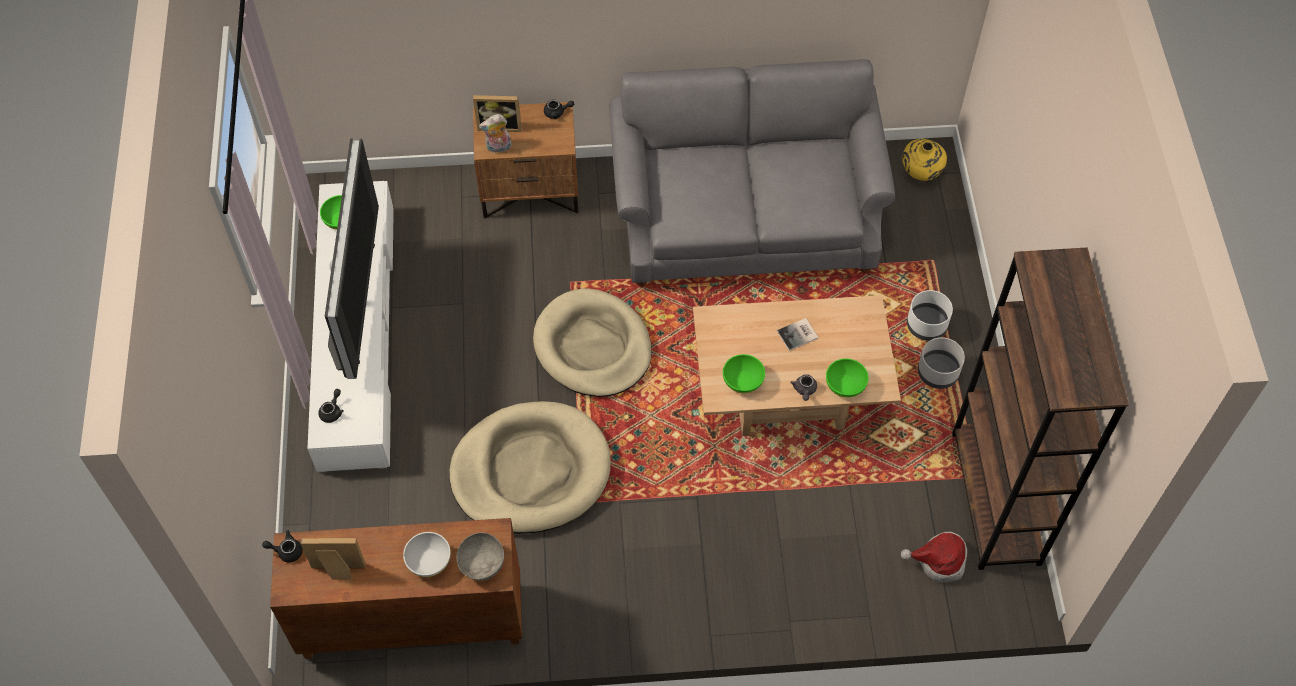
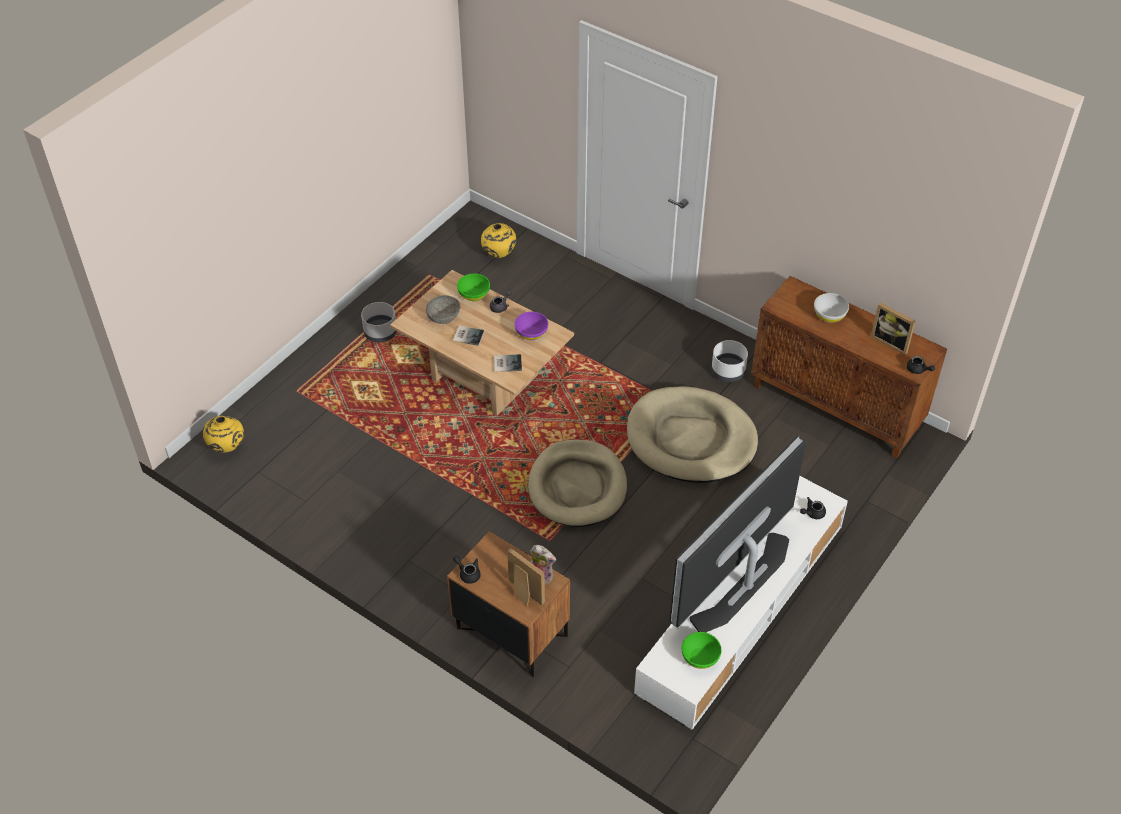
camera: 140 degrees left, 10 degrees down
(481, 563) = (797, 297): grey bowl -> grey bowl (443, 316)
(731, 331) = (506, 363): none -> book
(742, 381) = (531, 333): green bowl -> purple bowl
(746, 217) = (377, 500): grey sofa -> none
(926, 325) = (352, 360): white planter -> white planter (728, 371)
(938, 561) = (499, 254): hat -> yellow vase
(995, 498) = (432, 260): brown bookcase -> none

